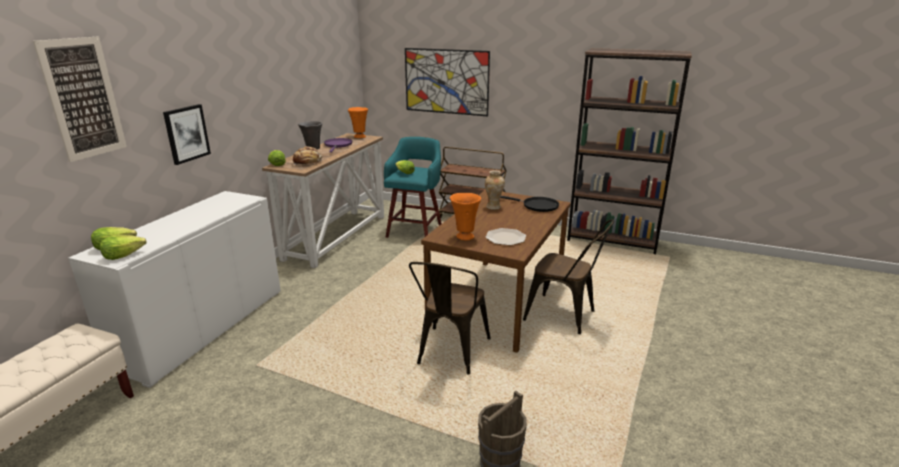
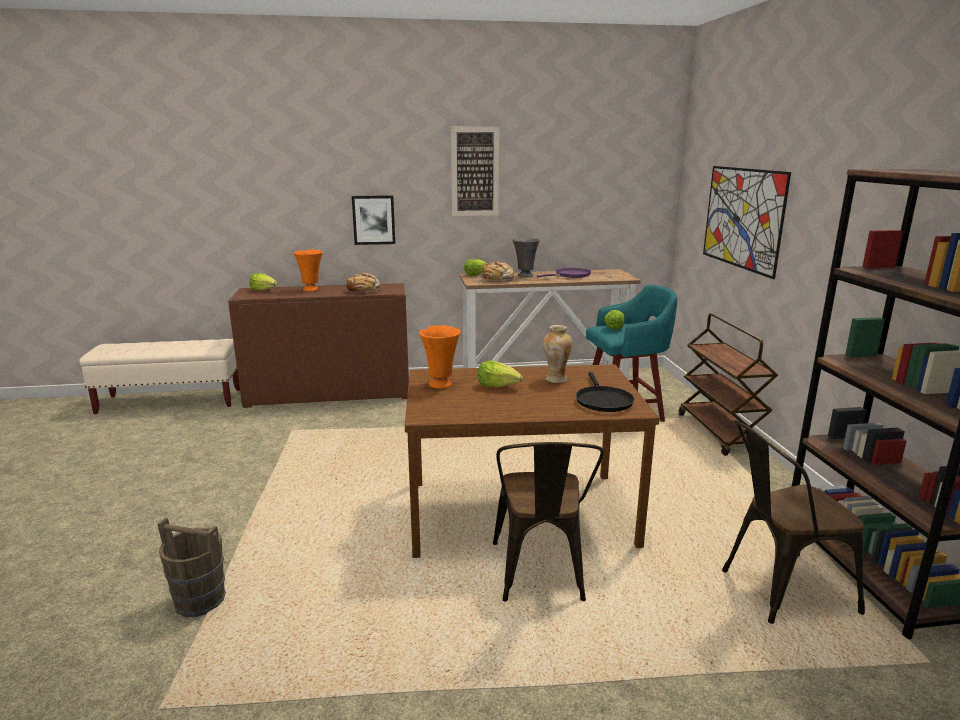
camera: 60 degrees right, 5 degrees down
(83, 98) = (279, 172): picture -> picture (475, 172)
(123, 255) = (251, 295): lettuce -> lettuce (498, 386)
(203, 328) = (329, 394): white cabinet -> brown cabinet
(221, 208) = (363, 291): none -> bread
(359, 137) = (617, 274): orange vase -> orange vase (311, 289)
(450, 354) = (375, 514): brown chair -> brown chair (777, 591)
(505, 238) = (463, 403): plate -> none

